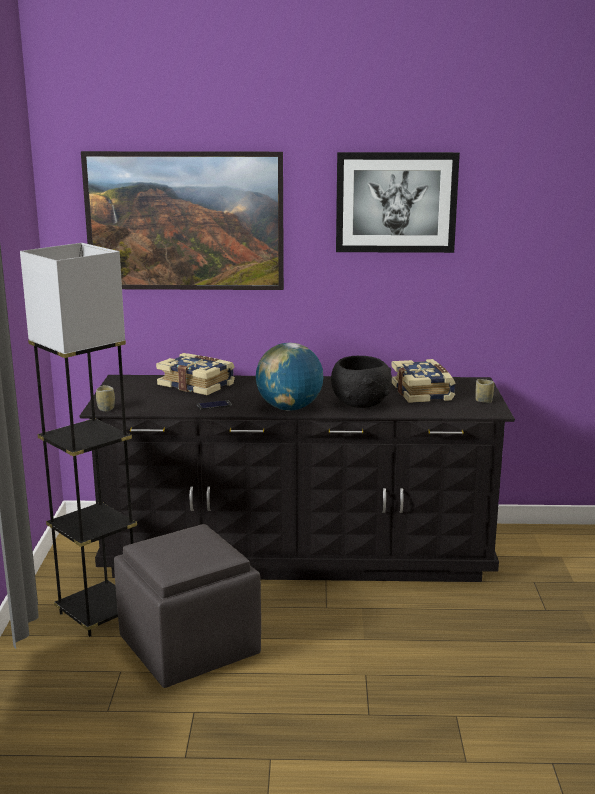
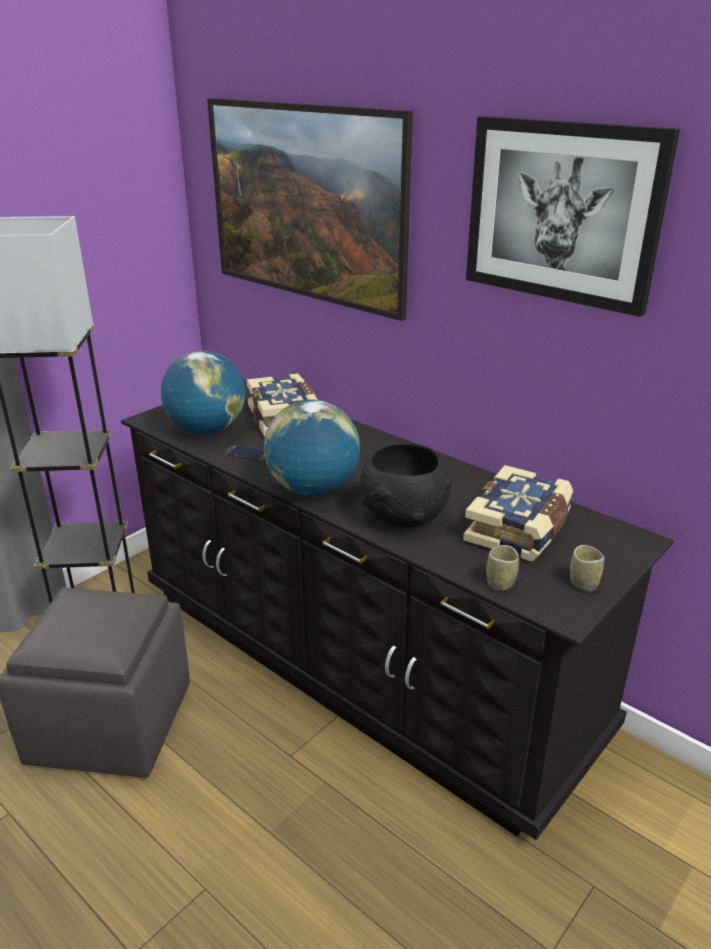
camera: 40 degrees right, 10 degrees up
(106, 409) = (153, 420): cup -> cup (500, 583)
(158, 403) = (207, 430): none -> globe

